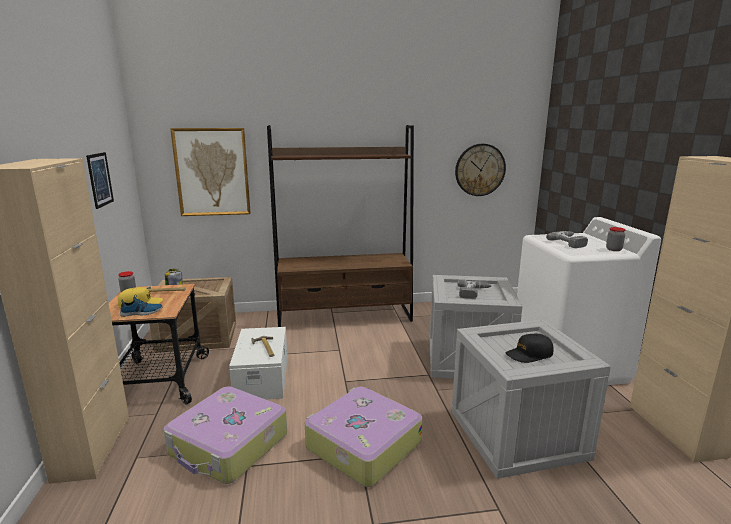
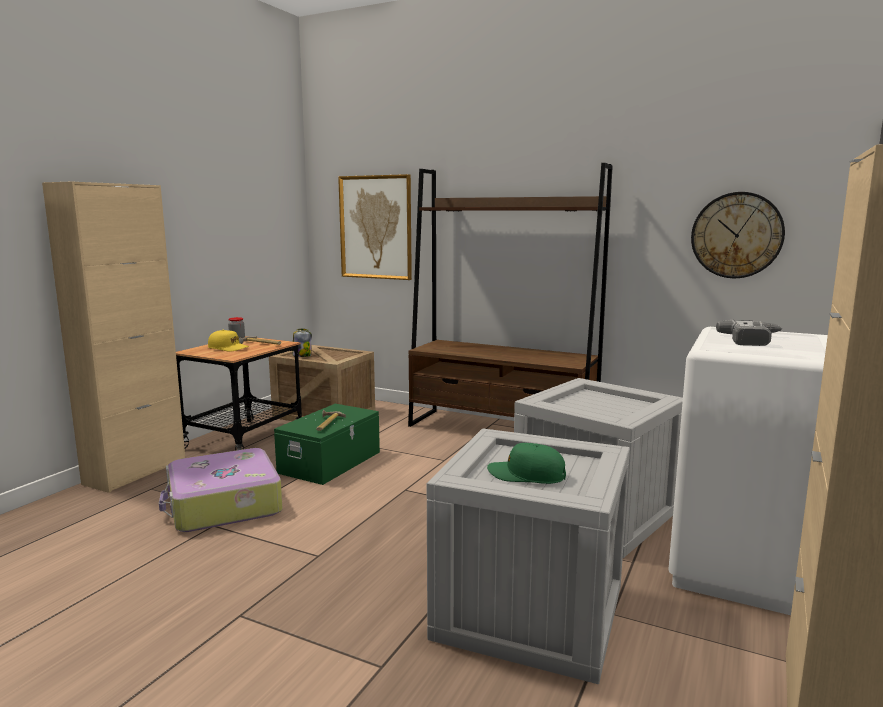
camera: 35 degrees right, 5 degrees down
(100, 179) = (237, 222): picture -> none
(141, 313) = (216, 354): shoe -> none
(263, 377) = (331, 462): white storage box -> green storage box
(362, 445) = (333, 549): suitcase -> none
(474, 293) = (600, 406): power drill -> none
(529, 354) = (526, 475): black cap -> green cap
(613, 249) = (811, 354): jar -> none

